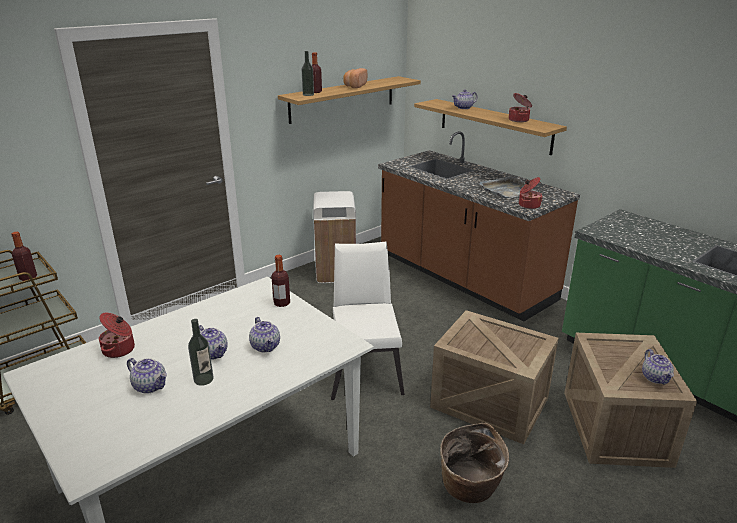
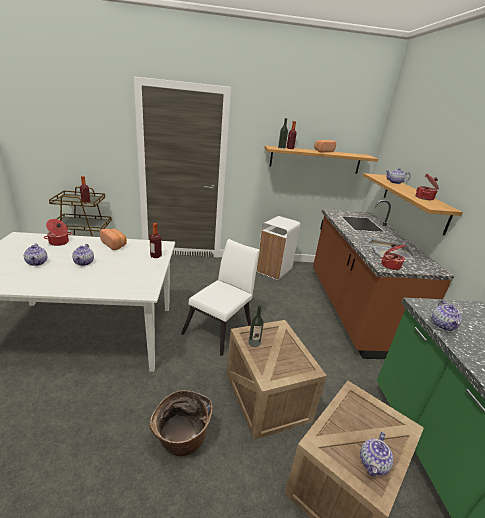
camera: 35 degrees right, 0 degrees up
(203, 315) = (114, 245): none -> bread
(203, 379) = (58, 271): bottle -> bottle (254, 343)
(266, 346) = (109, 271): teapot -> teapot (443, 325)

